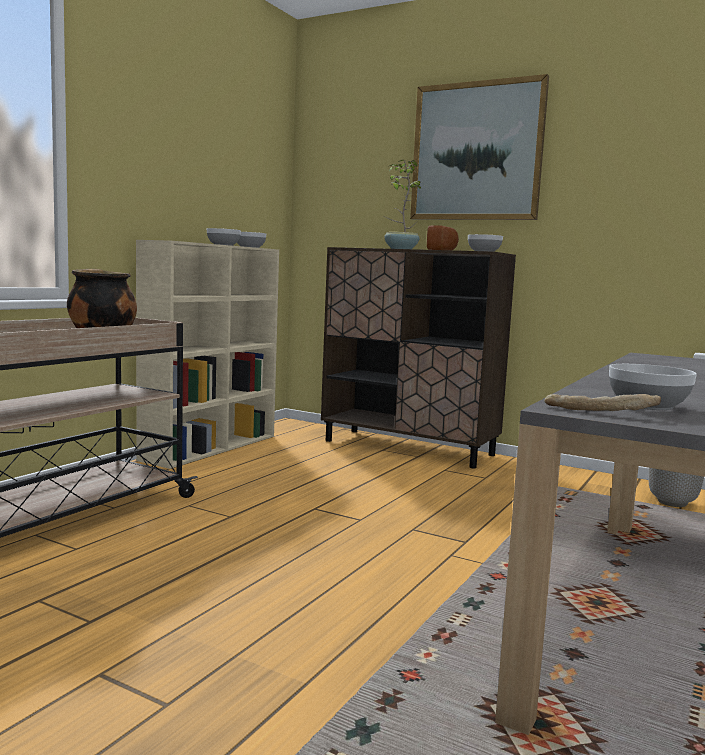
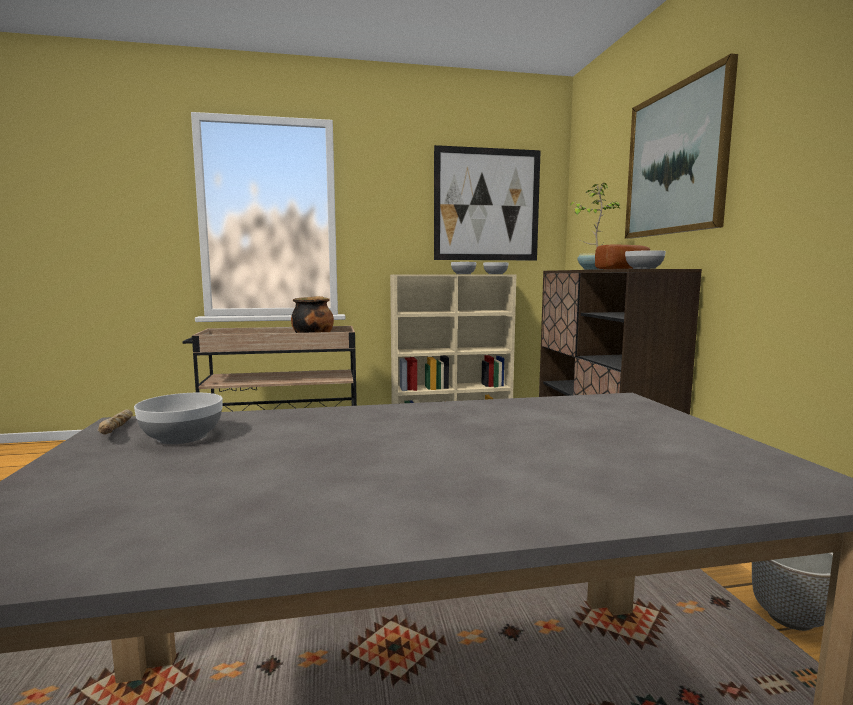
camera: 50 degrees right, 0 degrees up
(230, 156) = (487, 205): none -> picture

